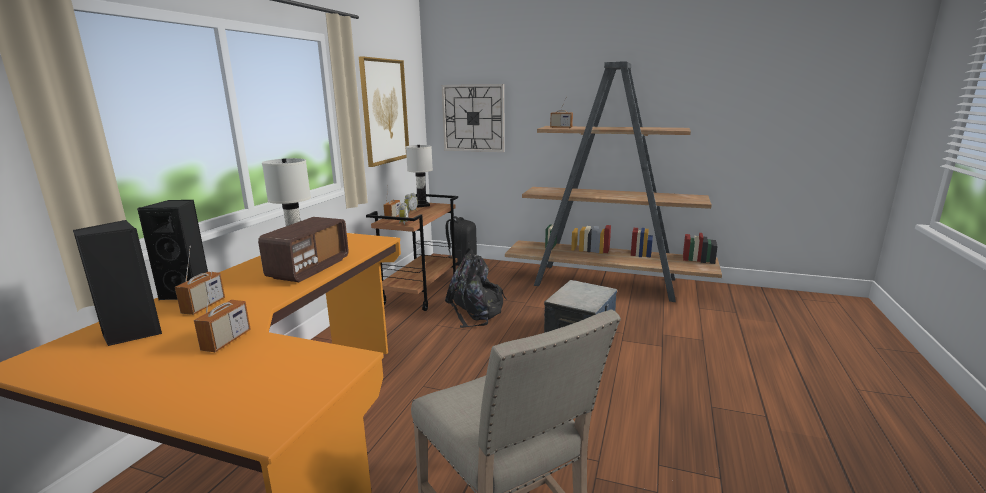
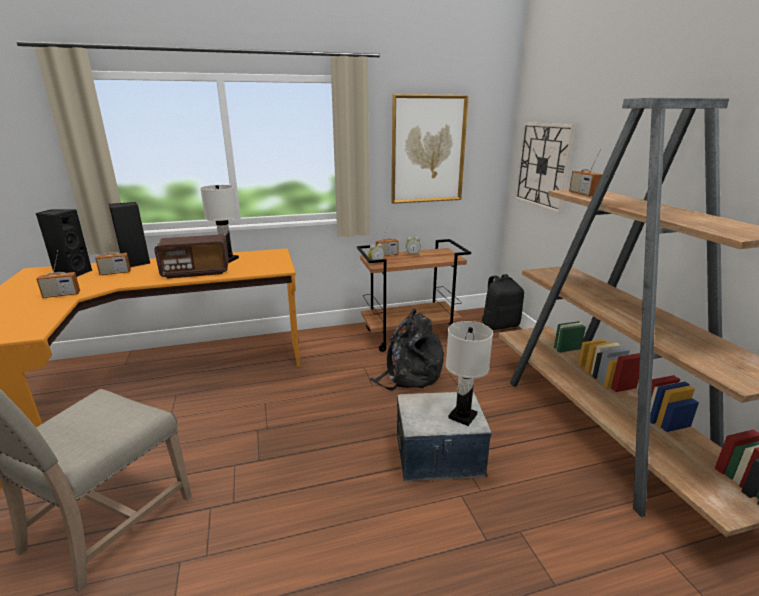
camera: 55 degrees right, 5 degrees up
(422, 205) = (438, 252): white table lamp -> white table lamp (463, 416)

